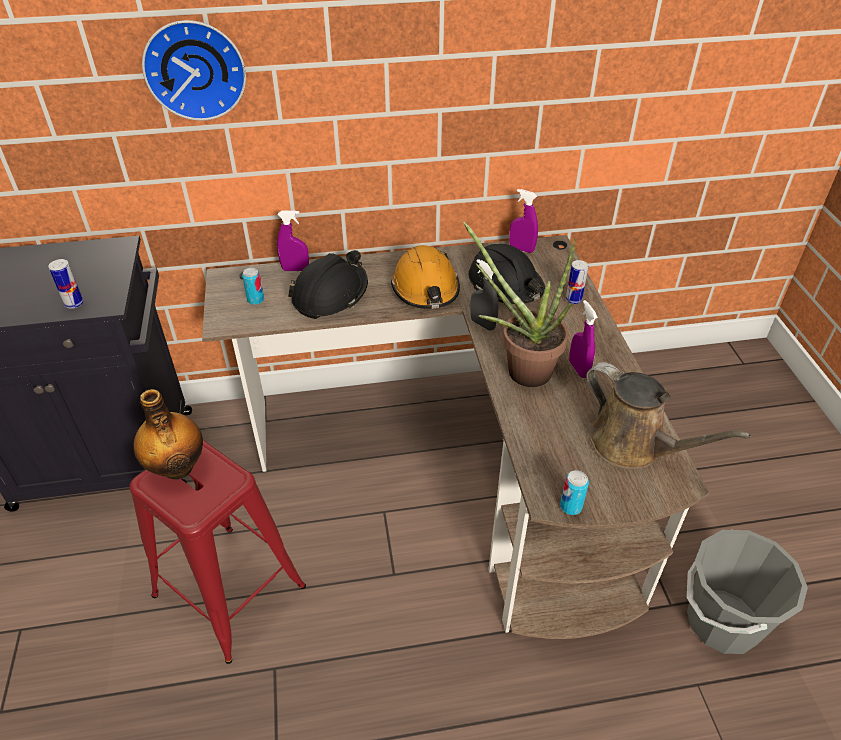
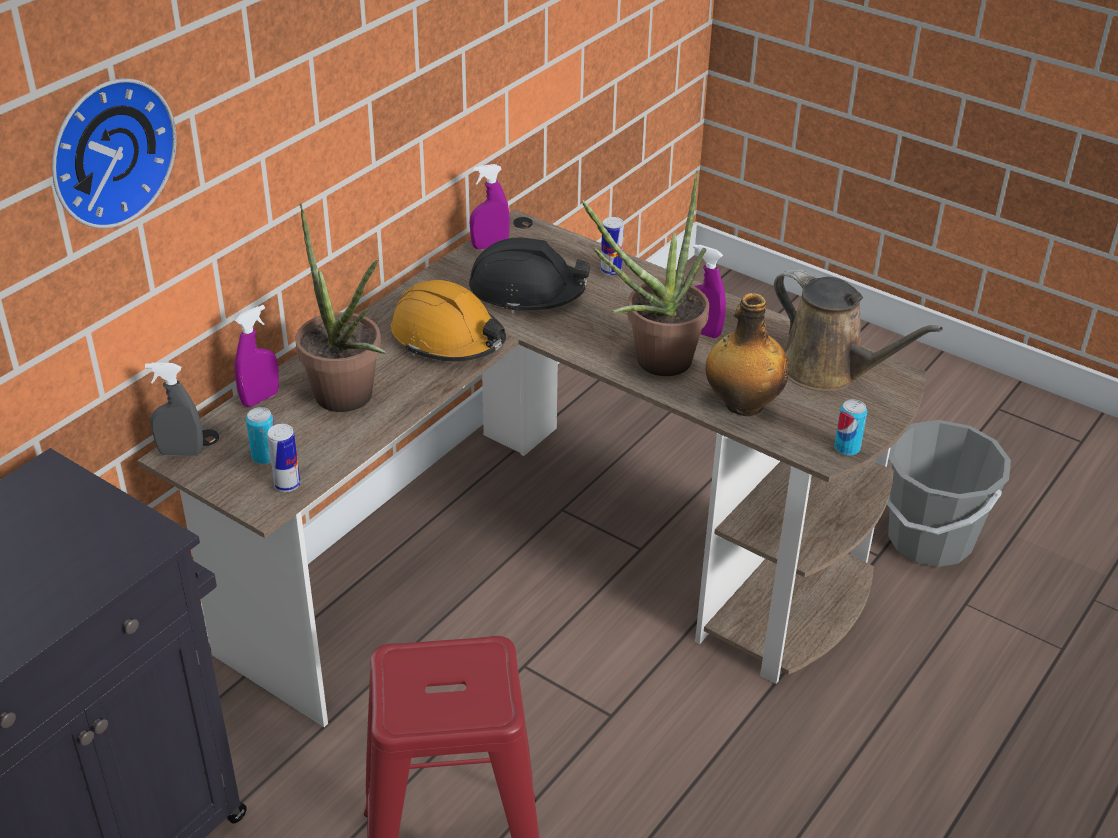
camera: 45 degrees left, 5 degrees down
(74, 303) = (107, 564): can -> can (287, 485)
(177, 467) = (408, 685): bottle -> bottle (742, 405)
(330, 295) = (349, 402): black hard hat -> potted plant
(482, 324) = (558, 341): grey spray bottle -> grey spray bottle (181, 453)
(633, 446) = (829, 370): brown watering can -> brown watering can turned 45 degrees clockwise

